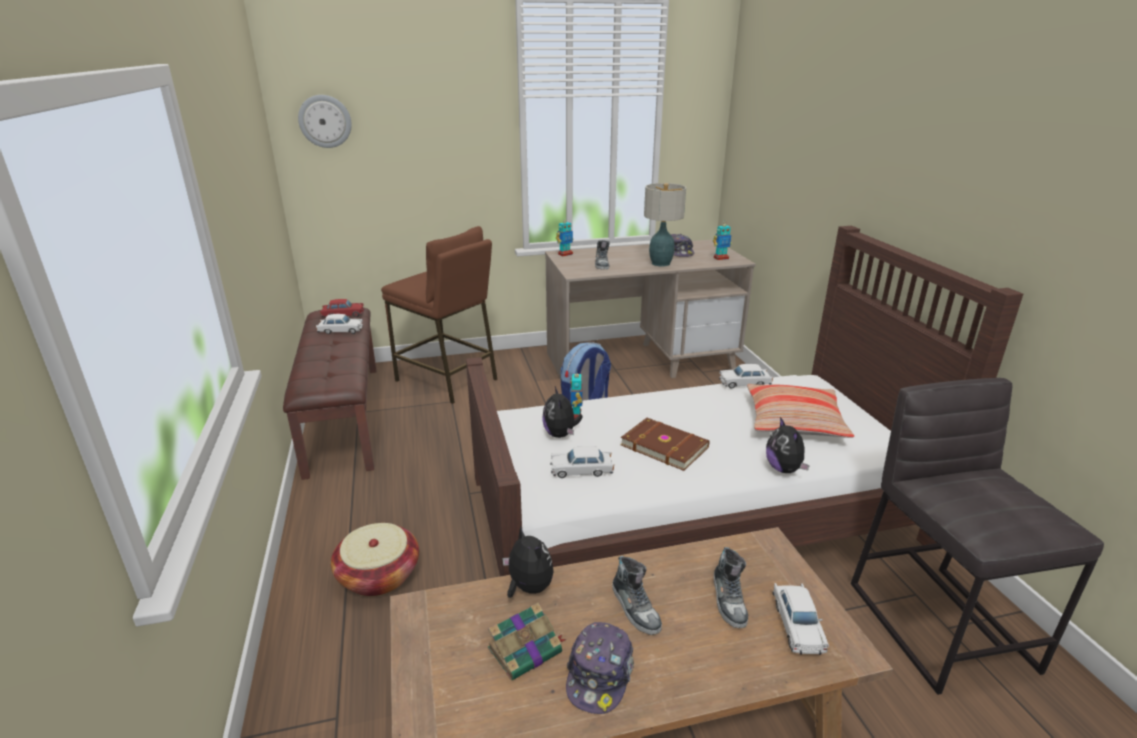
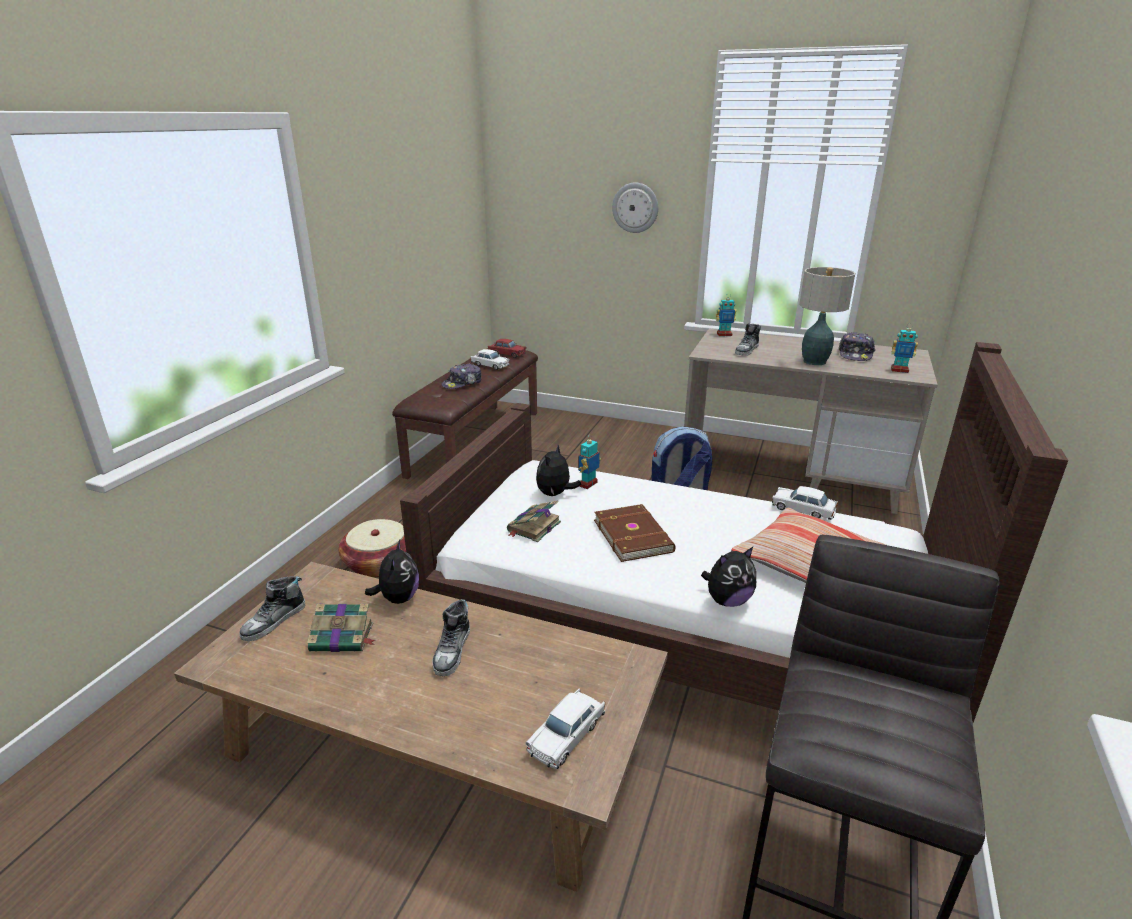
camera: 35 degrees right, 0 degrees up
(325, 121) = (526, 176): wall clock -> wall clock (635, 207)
(447, 380) = (583, 437): brown stool -> none
(581, 470) = (533, 527): white toy car -> book
(600, 675) = (366, 681): cap -> cap (462, 383)
(729, 600) = (534, 685): shoe -> shoe (274, 621)
(784, 469) = (727, 600): plush toy -> plush toy turned 135 degrees counterclockwise

